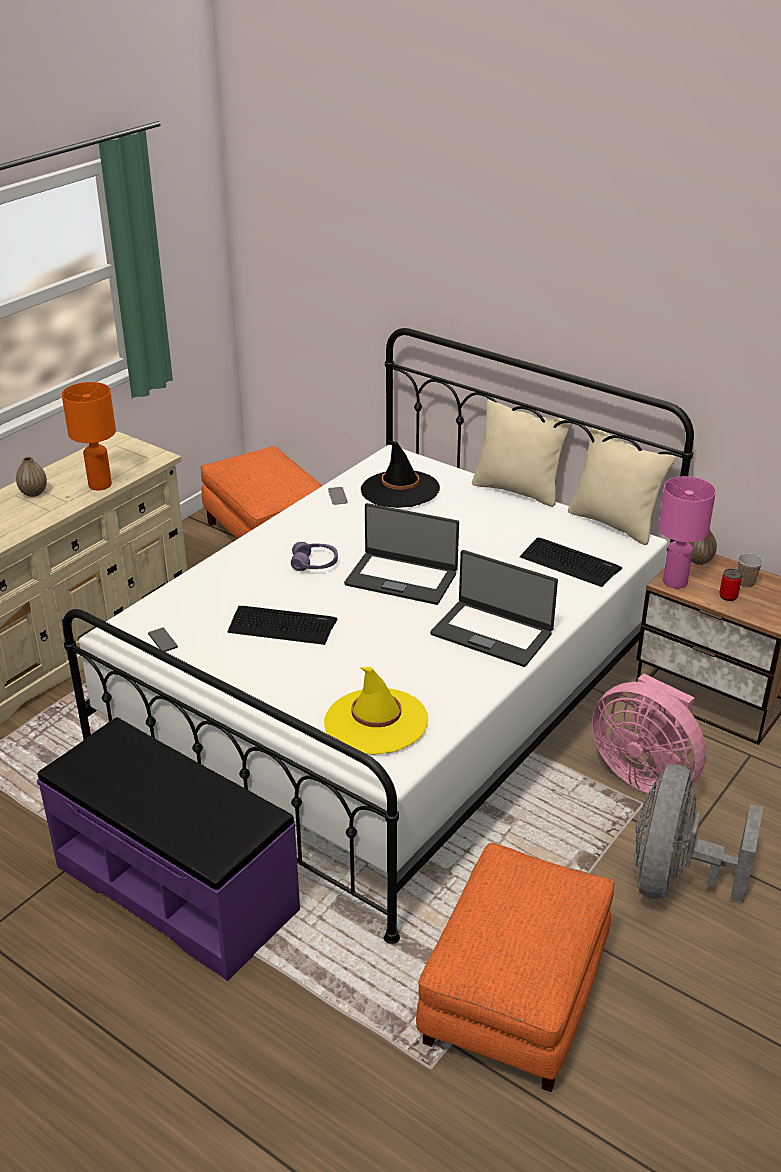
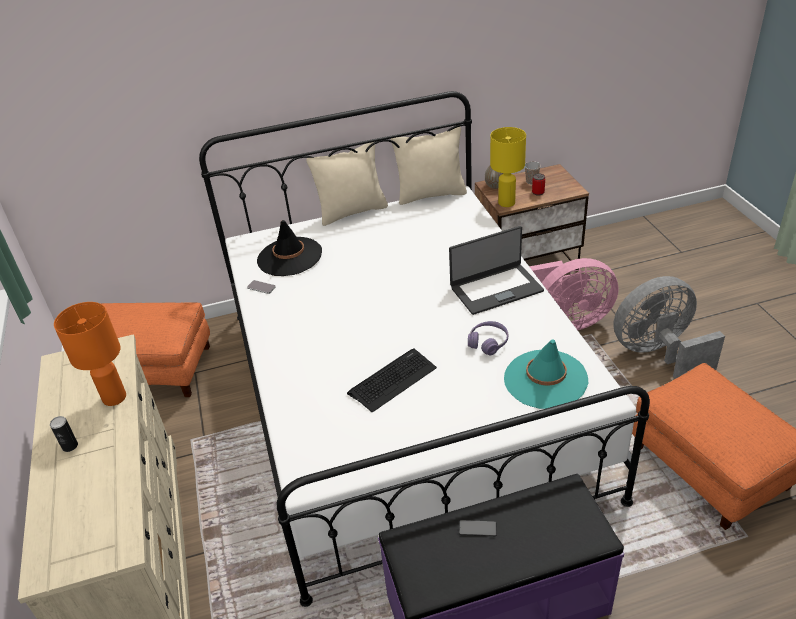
camera: 50 degrees left, 5 degrees up
(33, 493) = (70, 446): vase -> can
(163, 640) = (345, 454): phone -> phone (477, 528)
(314, 564) = (333, 333): purple headphones -> purple headphones (488, 342)
(376, 721) = (545, 379): yellow hat -> turquoise hat
(401, 578) = (395, 300): laptop -> none
(570, 563) = (453, 228): keyboard -> none
(675, 582) = (507, 203): pink table lamp -> yellow table lamp
(675, 879) = (658, 353): grey fan -> grey fan turned 105 degrees clockwise

